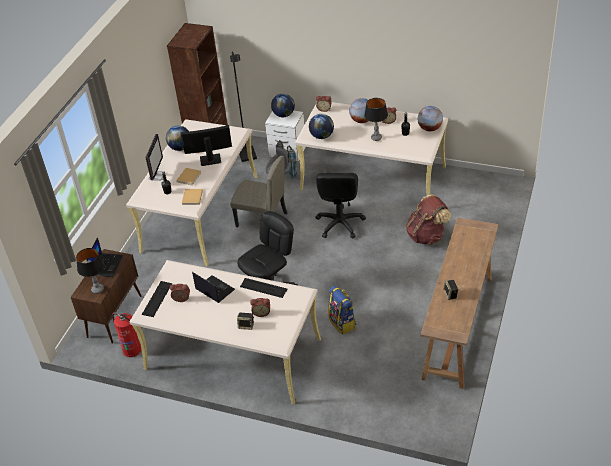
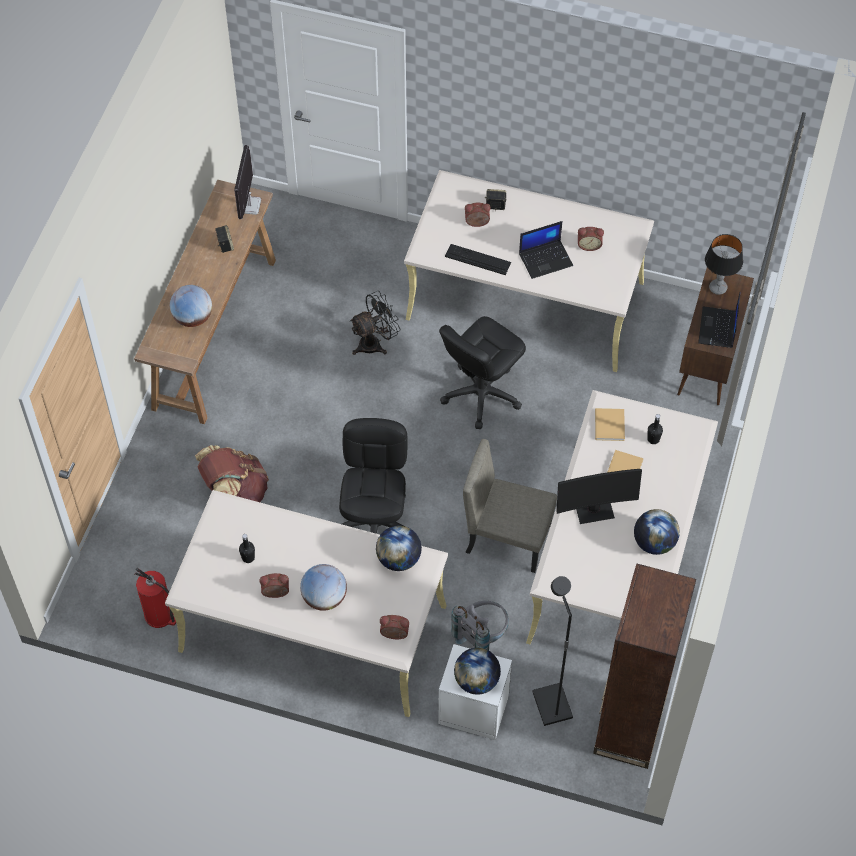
camera: 175 degrees right, 15 degrees up
(131, 349) = (668, 311): fire extinguisher -> fire extinguisher (160, 615)
(157, 175) = (680, 476): monitor -> monitor (249, 206)
(157, 299) = (623, 247): keyboard -> none
(214, 289) = (546, 259): laptop -> laptop turned 60 degrees counterclockwise
(342, 323) = (375, 343): backpack -> black fan
(376, 138) = (301, 549): table lamp -> none
(429, 128) = (203, 568): globe -> globe (193, 318)

